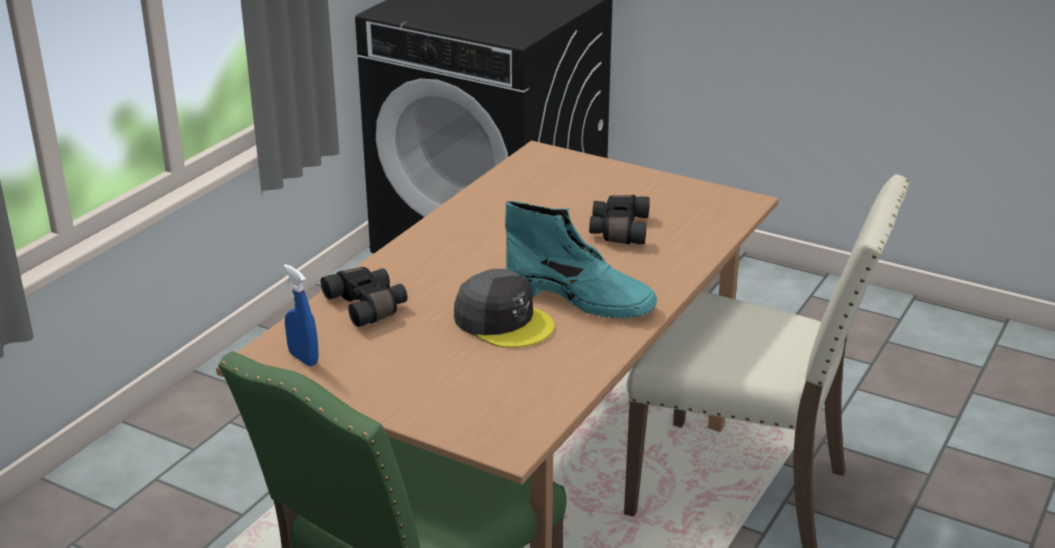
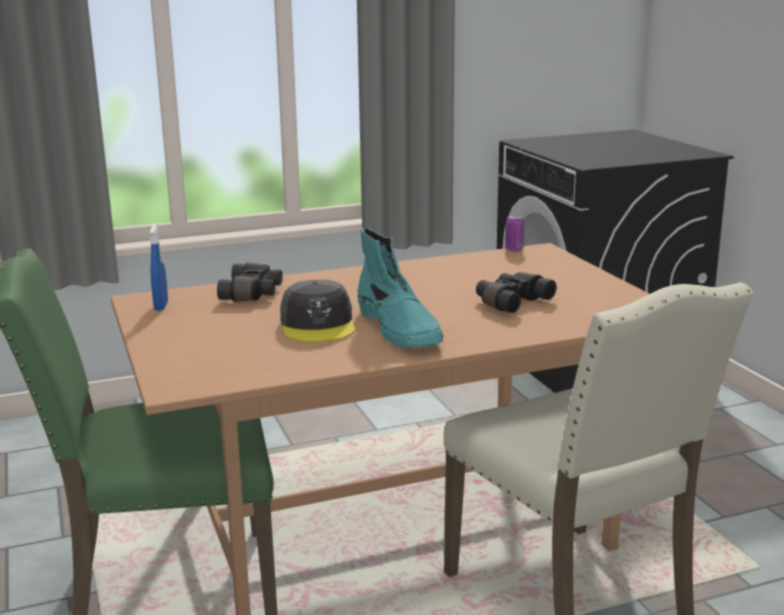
camera: 40 degrees right, 10 degrees down
(515, 160) = (514, 249): none -> can

